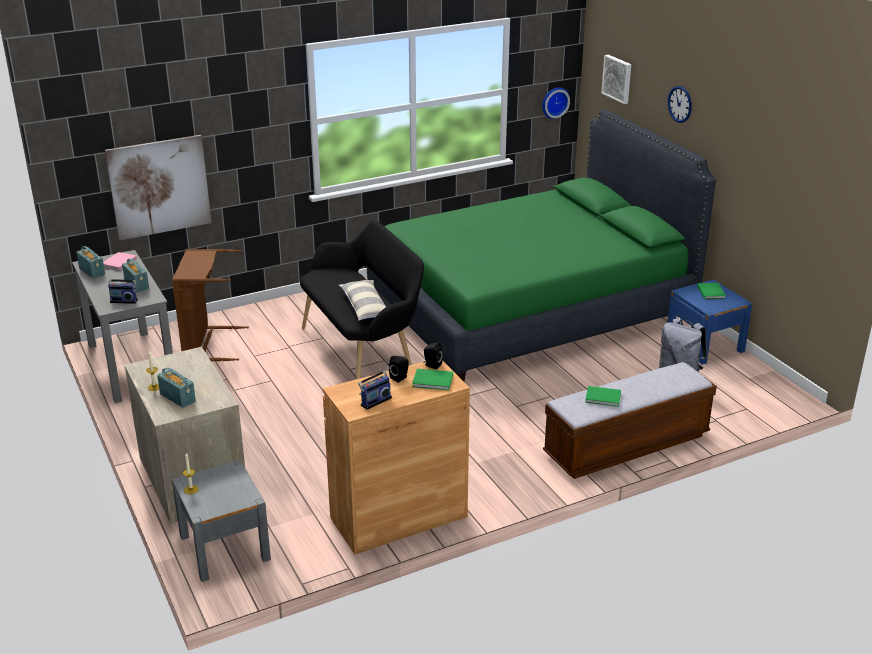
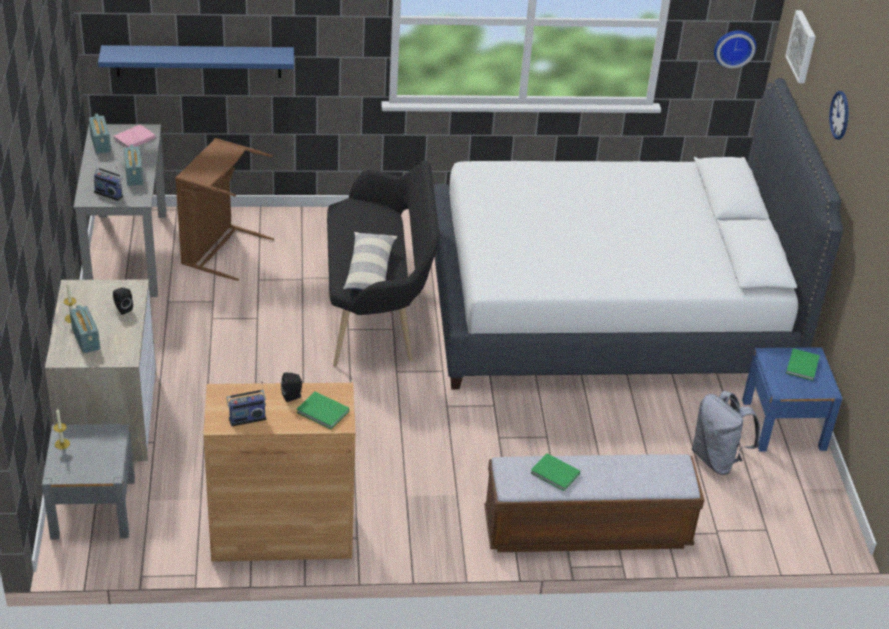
camera: 20 degrees right, 10 degrees up
(159, 187) = (198, 61): picture -> blue shelf
(432, 365) = (337, 391): black speaker -> black speaker (122, 309)
(530, 309) = (607, 309): green bed -> white bed

